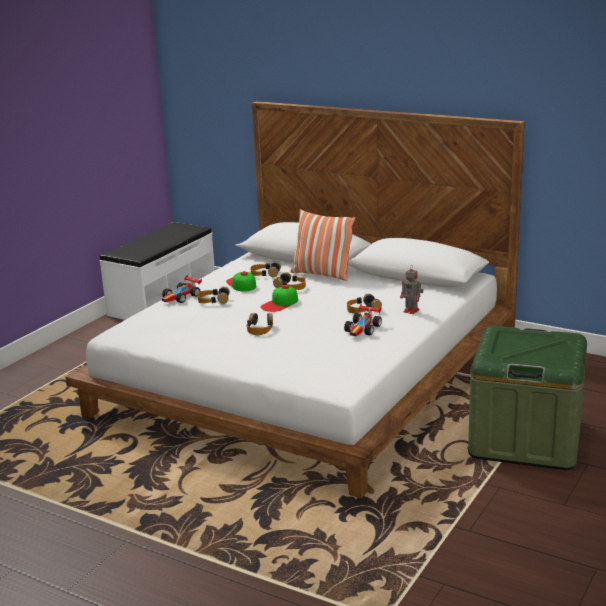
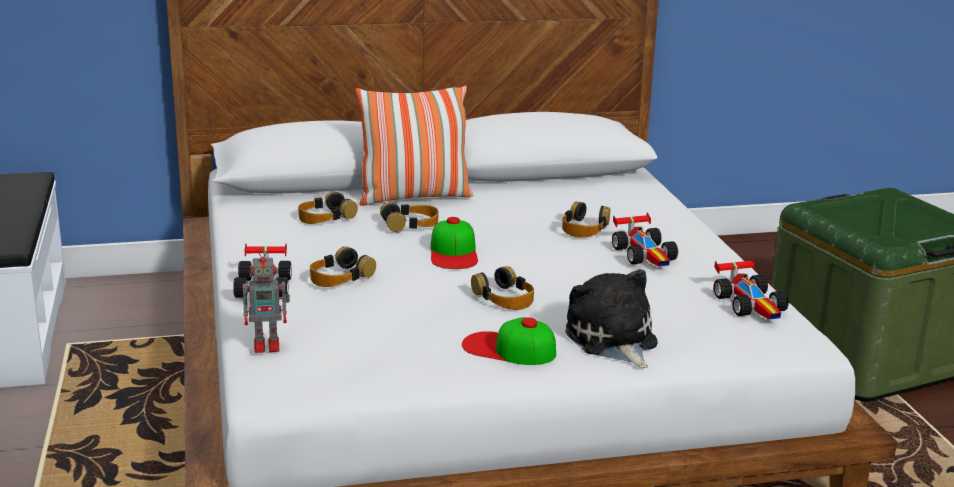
camera: 45 degrees left, 0 degrees up
(241, 284) = (325, 241): cap -> cap (508, 349)
(263, 359) = (612, 341): none -> plush toy
(358, 365) = (751, 304): none -> toy car
(412, 311) = (643, 214): toy robot -> toy robot (268, 345)

